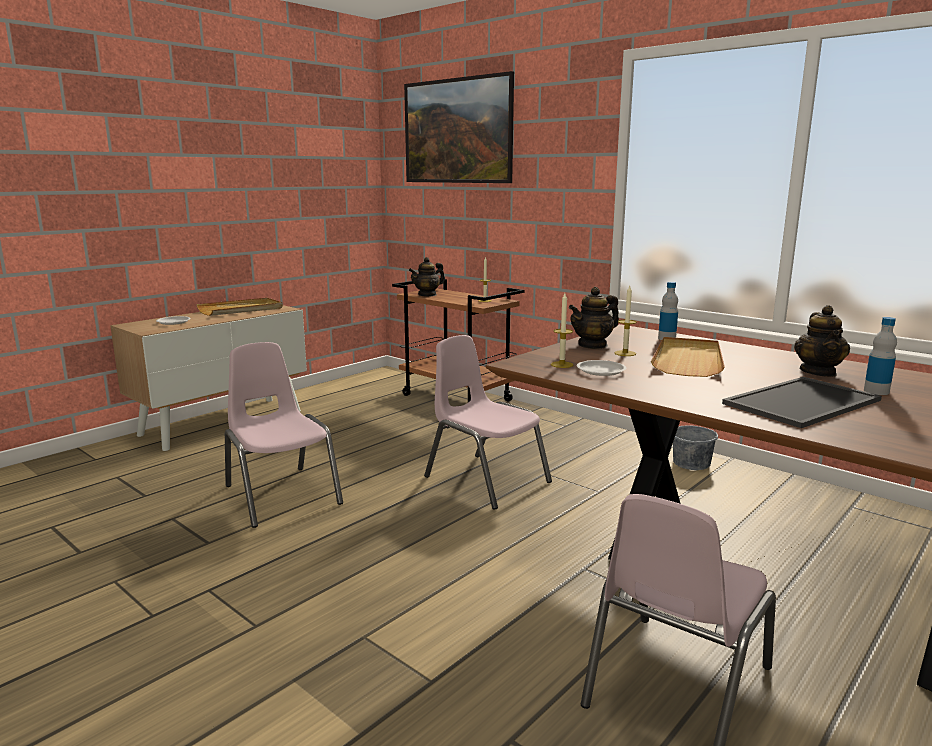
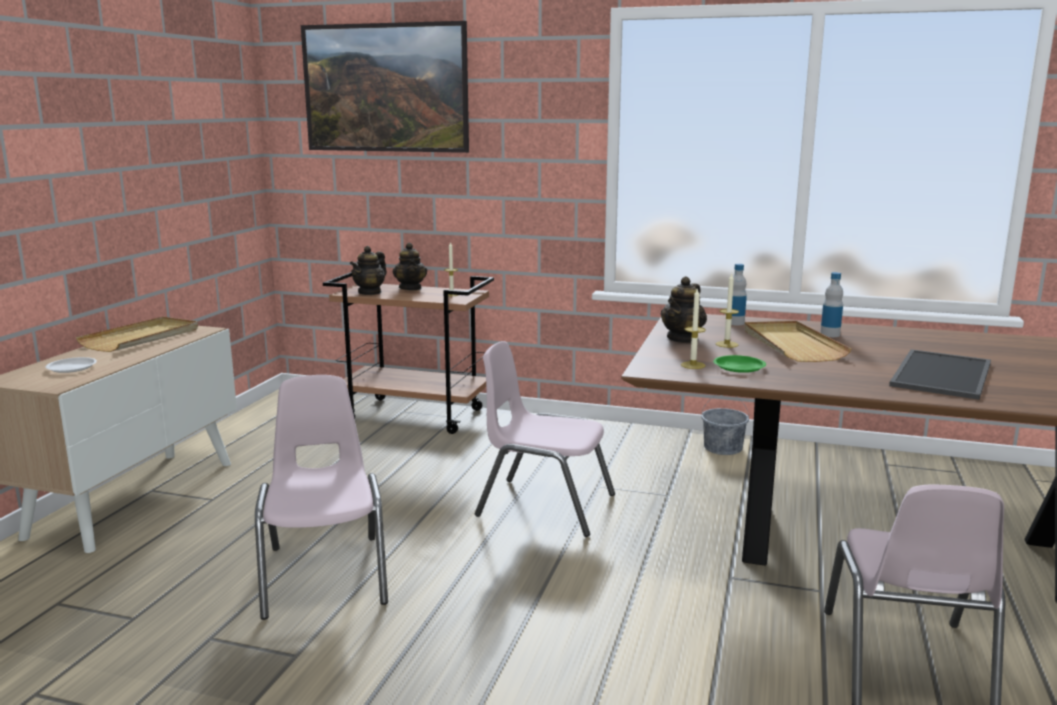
camera: 25 degrees left, 0 degrees up
(281, 495) = (325, 575): pink chair -> pink chair turned 45 degrees clockwise
(601, 371) = (739, 367): white plate -> green plate
(818, 372) = (907, 343): teapot -> teapot (410, 288)
(876, 391) = (974, 355): bottle -> bottle (830, 334)

